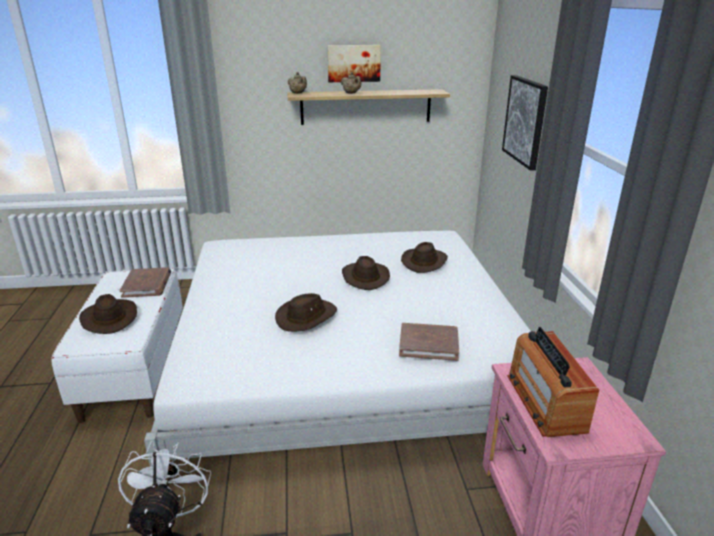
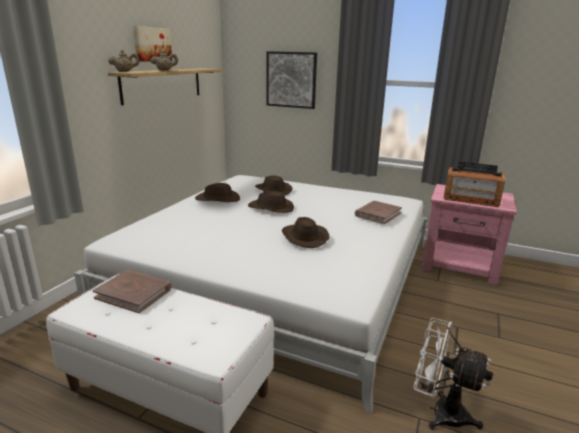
camera: 60 degrees left, 5 degrees down
(109, 318) = (180, 326): brown hat -> brown hat (218, 199)

